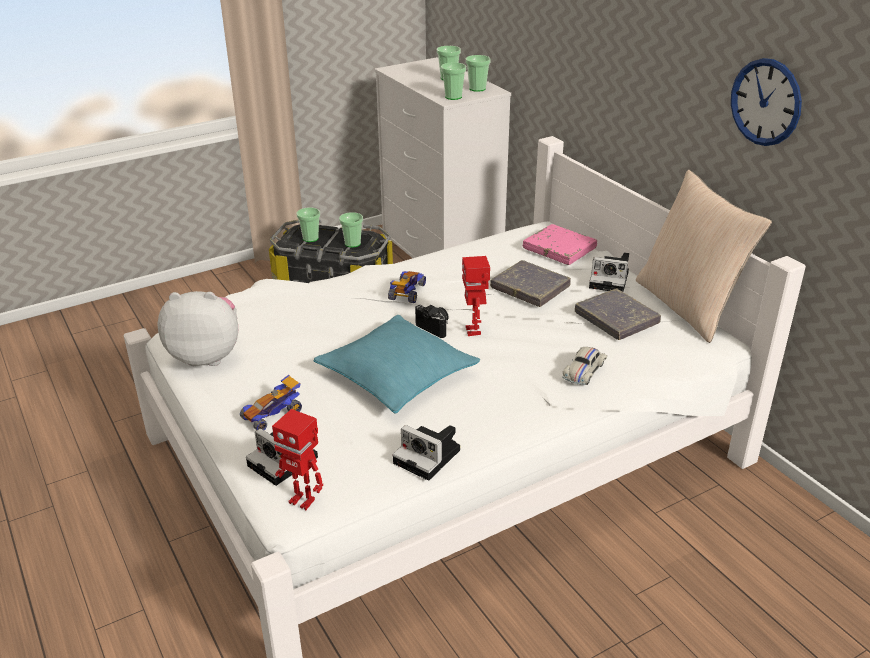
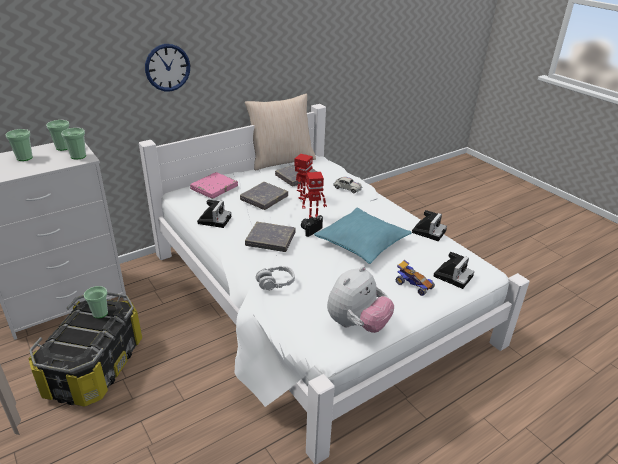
camera: 95 degrees left, 0 degrees up
(207, 356) = (357, 324): plush toy -> plush toy turned 135 degrees counterclockwise
(303, 500) = (478, 267): toy robot -> toy robot (302, 197)
(306, 297) = (275, 283): none -> grey headphones
(310, 238) = (77, 342): cup -> none
(407, 293) = (270, 240): toy car -> grey book
(611, 280) = (256, 175): camera -> camera (214, 219)
(765, 102) = (281, 44): wall clock -> wall clock (167, 67)

